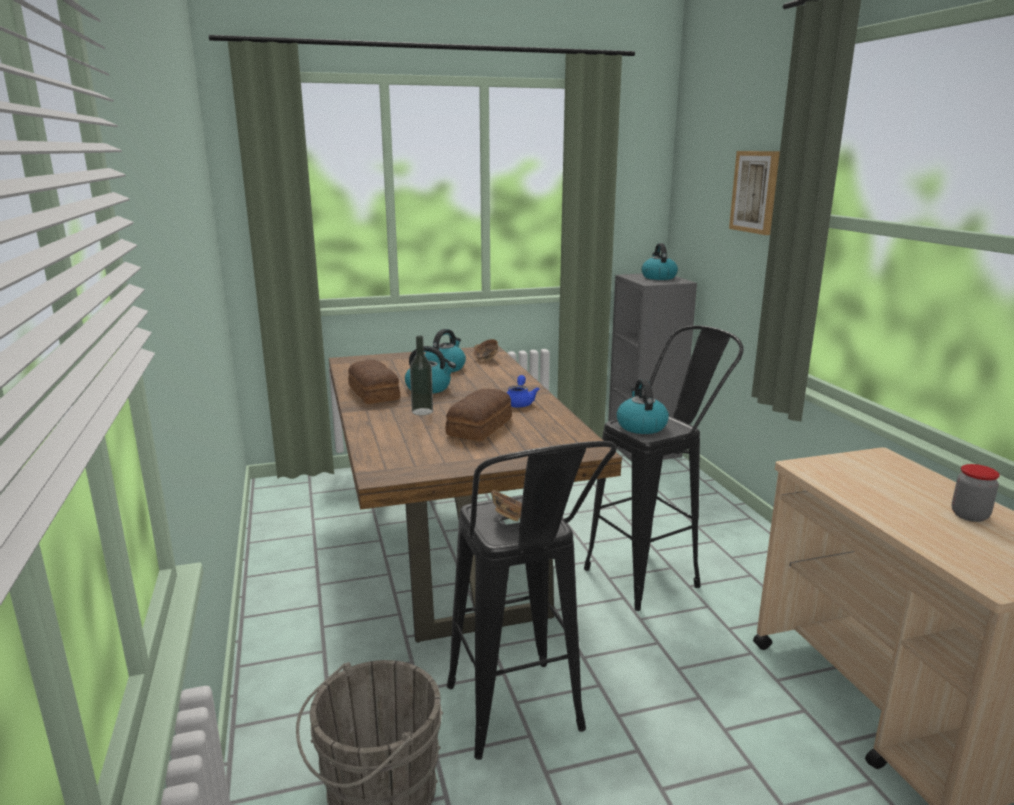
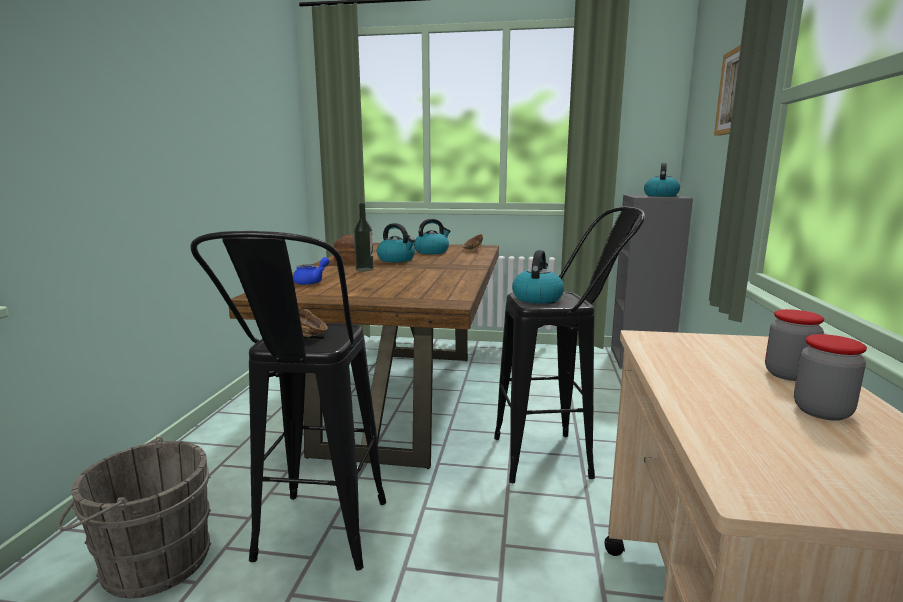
camera: 25 degrees right, 5 degrees down
(481, 426) = (390, 280): bread -> none
(519, 403) = (449, 272): blue teapot -> blue teapot (312, 282)
(923, 486) = (788, 375): none -> jar

